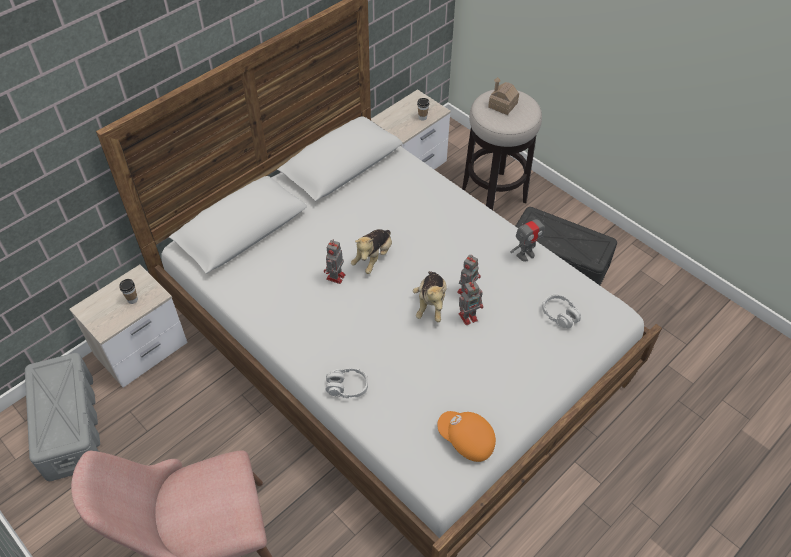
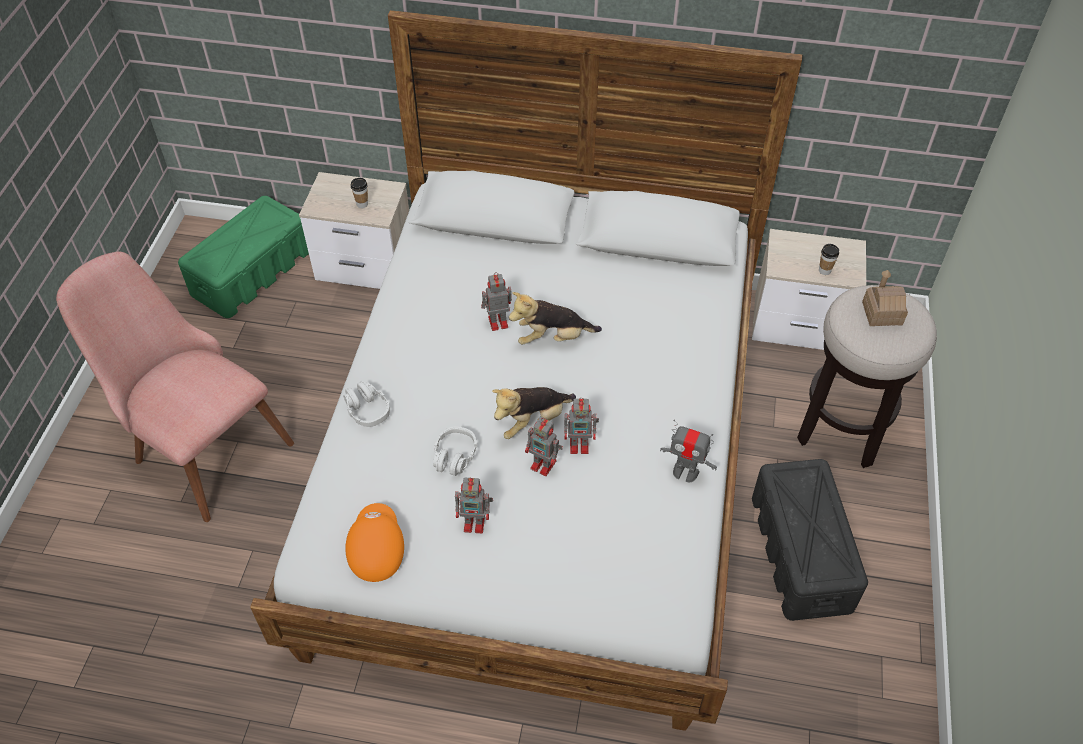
camera: 55 degrees right, 0 degrees up
(70, 426) = (252, 272): grey storage box -> green storage box
(486, 375) = (476, 522): none -> toy robot
(559, 315) = (622, 552): grey headphones -> grey headphones (455, 456)

